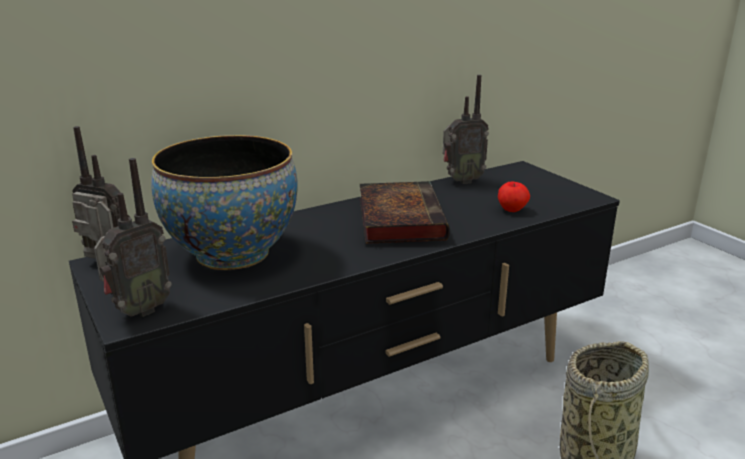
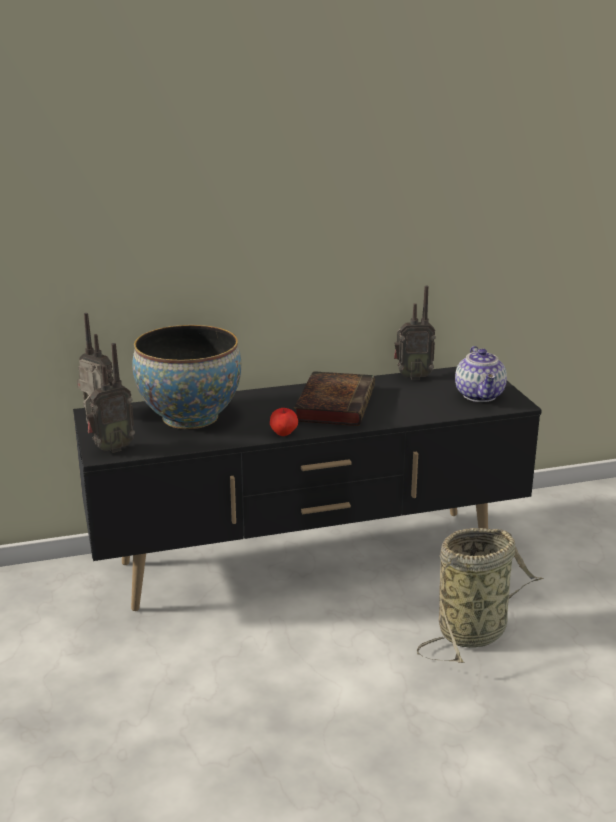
camera: 15 degrees right, 0 degrees up
(512, 209) = (436, 407): apple -> apple (284, 433)
(547, 192) = (480, 395): none -> teapot

